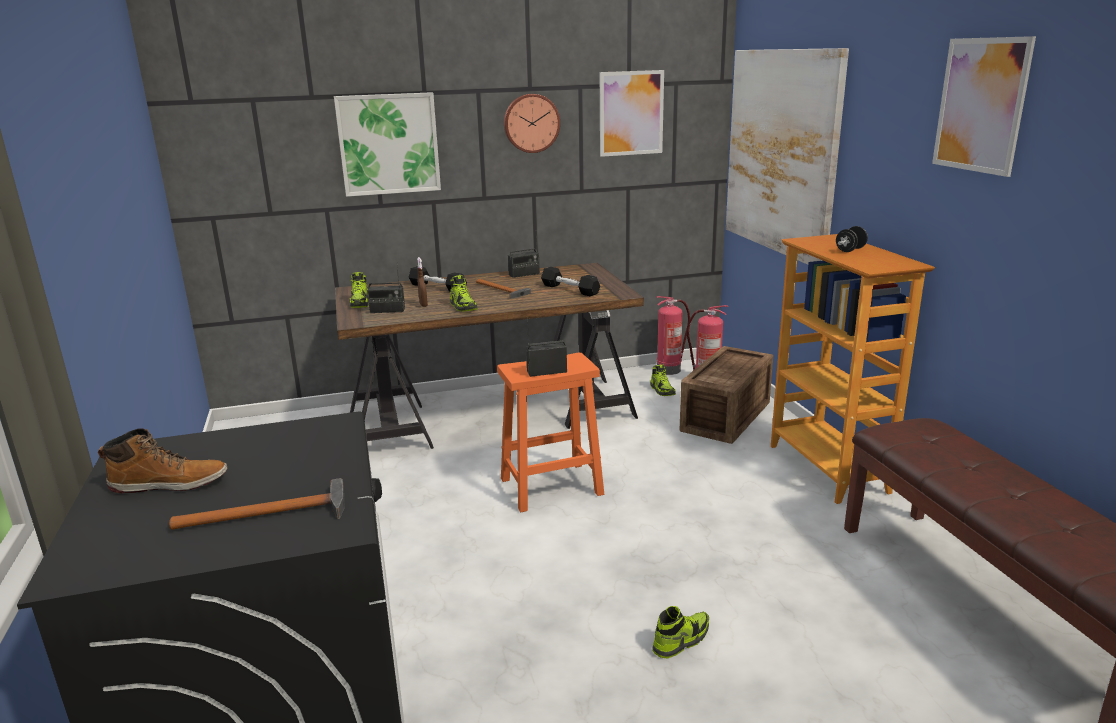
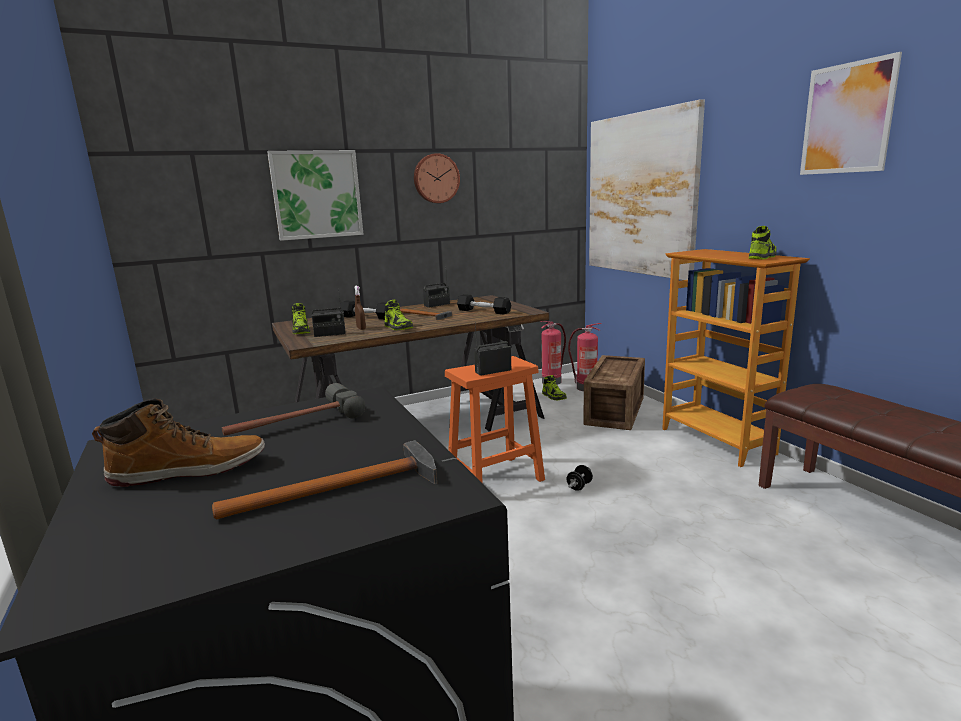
camera: 10 degrees left, 5 degrees down
(266, 446) = (294, 423): none -> hammer
(631, 113) = (513, 172): picture -> none
(681, 640) = (677, 600): shoe -> shoe (762, 257)
(850, 250) = (729, 254): black dumbbell -> black dumbbell (579, 486)

